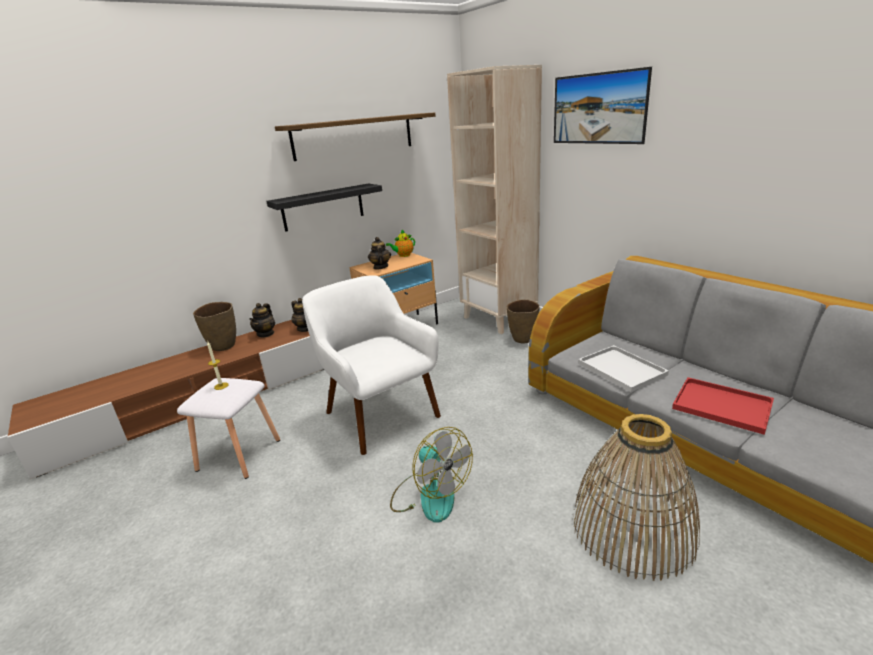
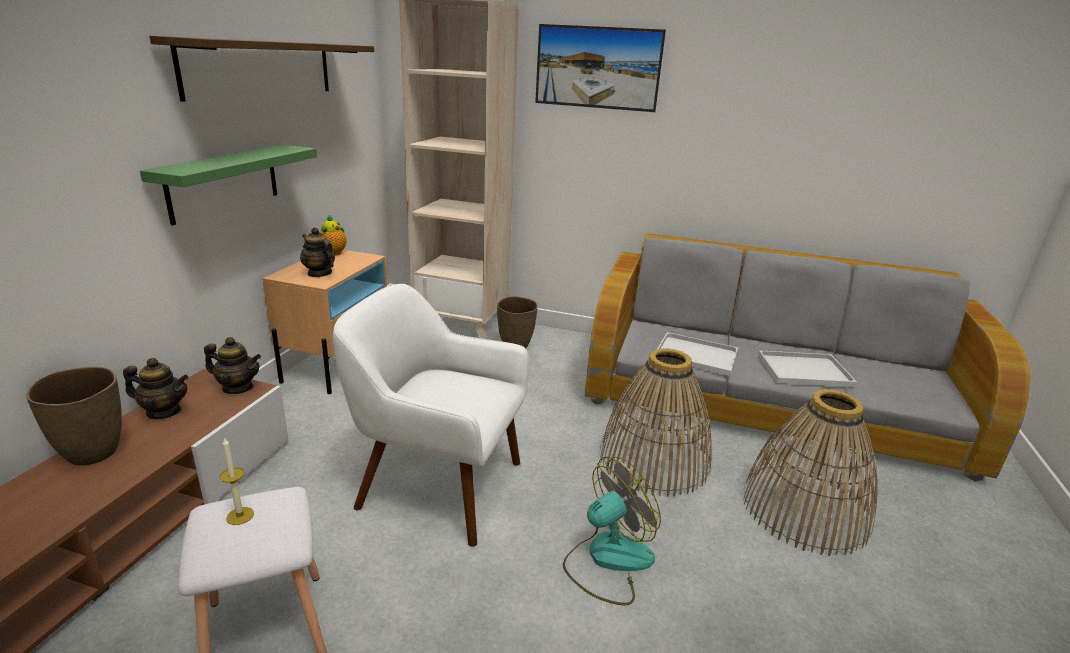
camera: 40 degrees left, 0 degrees up
(265, 334) = (164, 412): teapot -> teapot turned 60 degrees counterclockwise
(323, 207) = (224, 182): black shelf -> green shelf
(430, 495) = (607, 560): fan -> fan turned 45 degrees counterclockwise
(539, 445) = (653, 459): none -> basket
(724, 406) = (805, 370): red tray -> white tray

